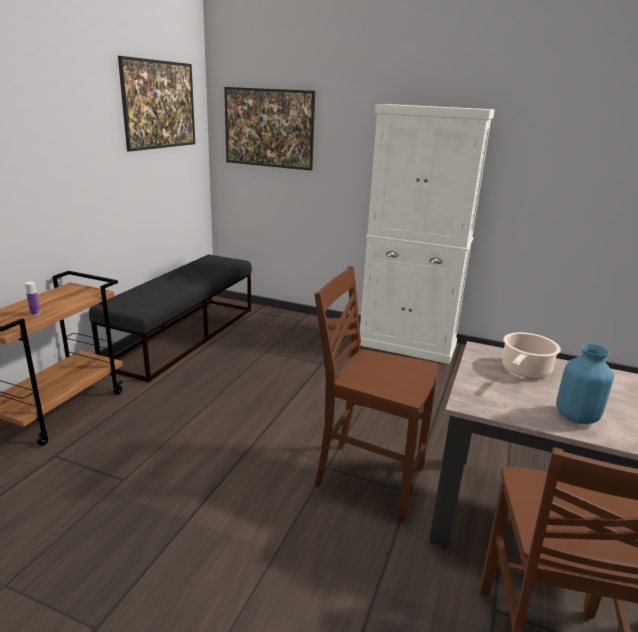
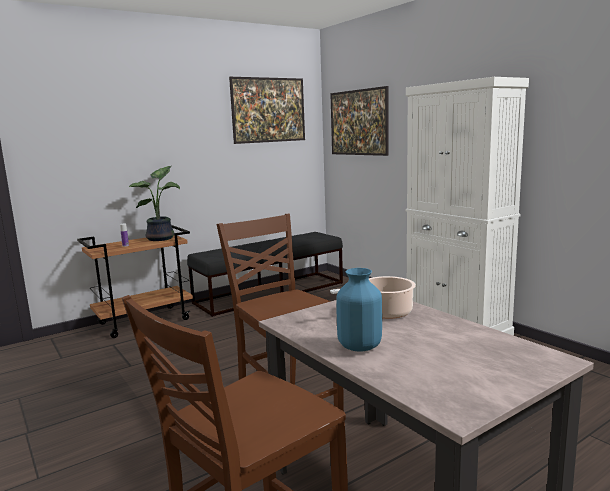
camera: 35 degrees right, 10 degrees down
(72, 293) = (162, 238): none -> potted plant

